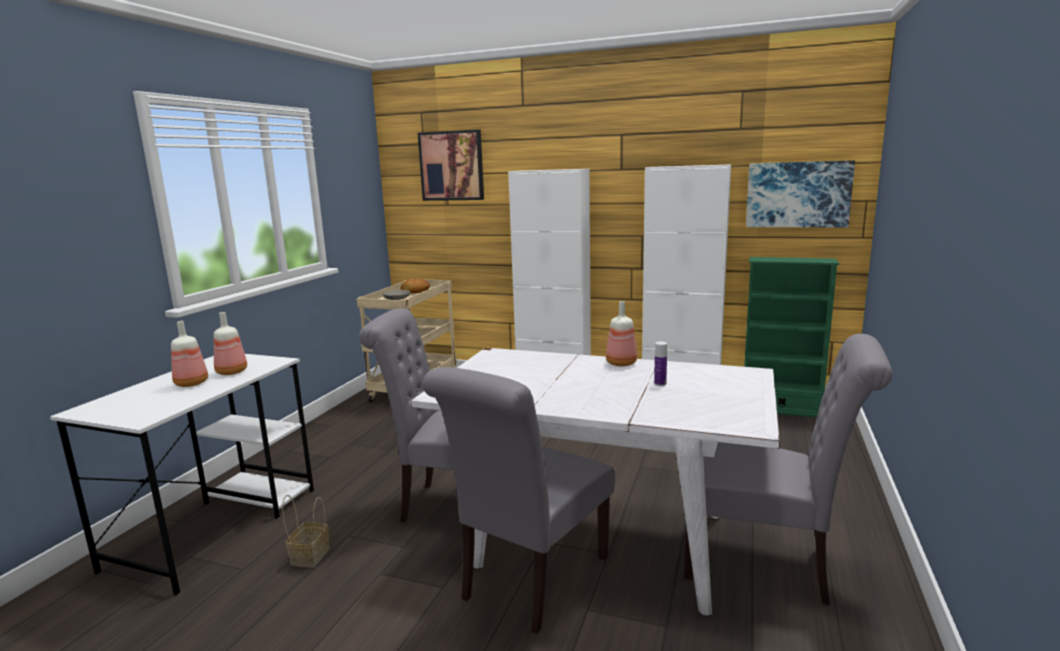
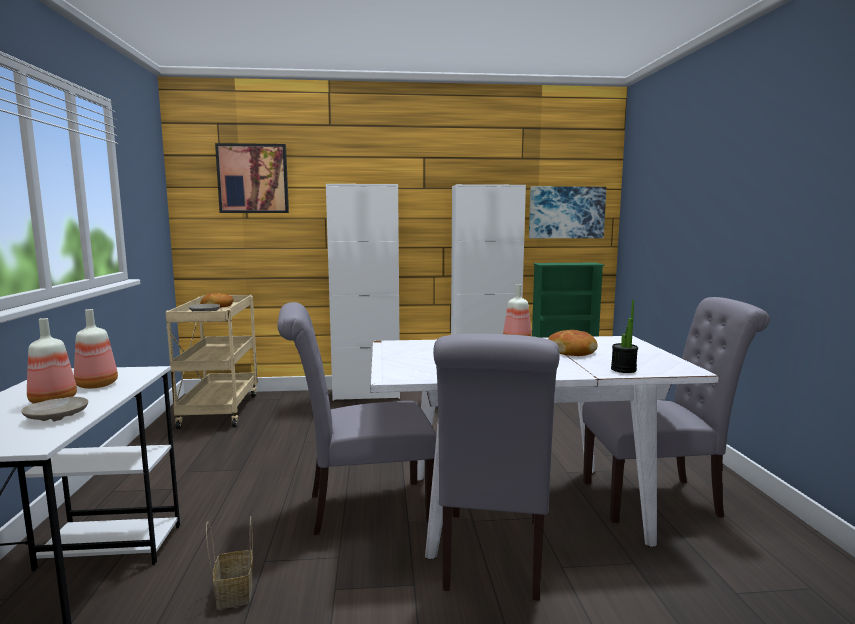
camera: 25 degrees left, 5 degrees down
(178, 398) = (57, 416): none -> beige plate
(660, 384) = (572, 351): bottle -> bread
(676, 416) = (623, 369): none -> potted plant

